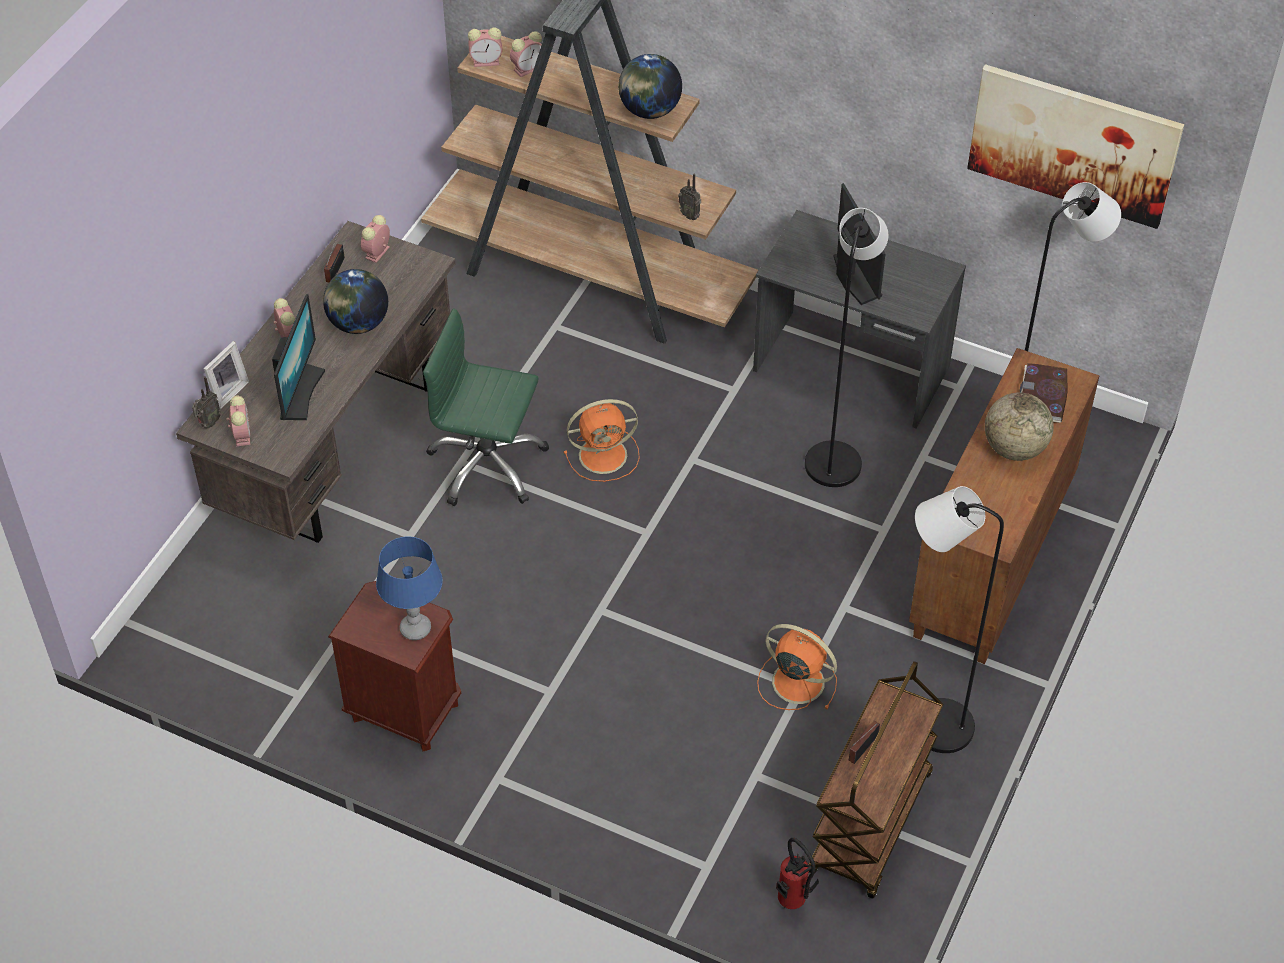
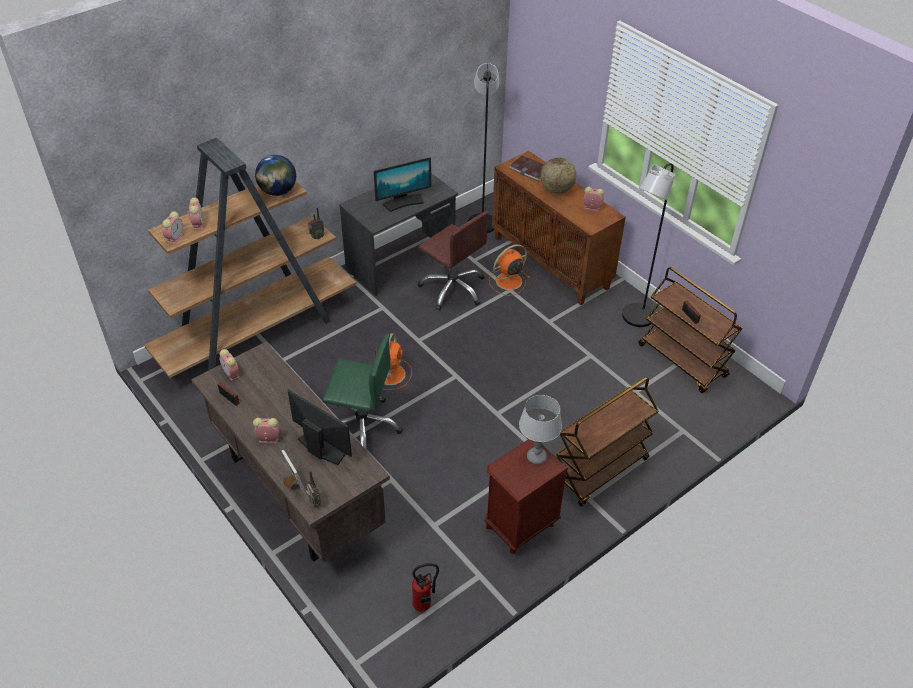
camera: 65 degrees left, 5 degrees down
(242, 434) = (336, 488): alarm clock -> alarm clock (591, 208)
(358, 323) = (284, 401): globe -> none
(415, 629) = (536, 457): blue table lamp -> grey table lamp
(487, 465) = (363, 425): green office chair -> green office chair turned 120 degrees counterclockwise
(559, 778) = (600, 471): none -> brown cart
(793, 904) = (718, 406): fire extinguisher -> fire extinguisher (425, 606)
(795, 681) = (585, 355): orange fan -> orange fan (507, 281)
(836, 456) = (453, 288): black floor lamp -> brown office chair
(854, 278) = (403, 202): monitor -> monitor turned 150 degrees clockwise
(1073, 144) = (454, 59): picture -> none

